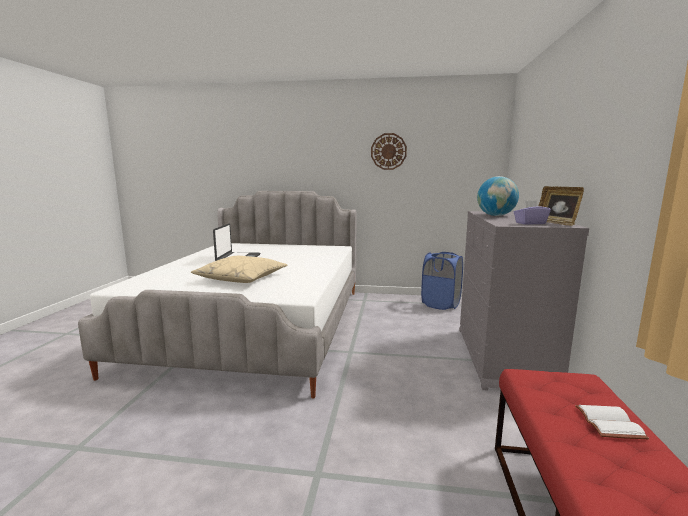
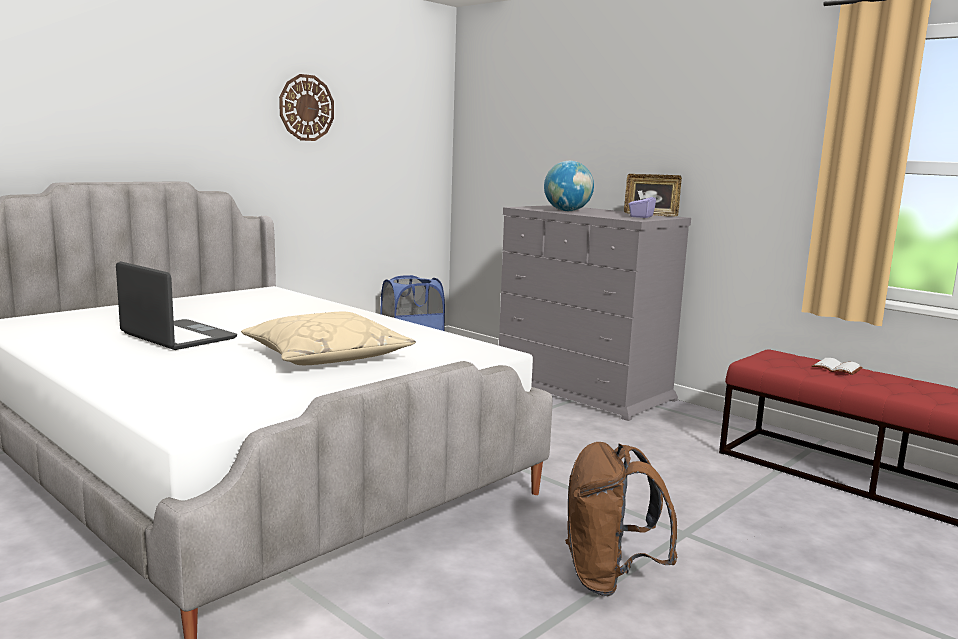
camera: 55 degrees left, 0 degrees up
(222, 461) = (609, 578): none -> brown backpack

